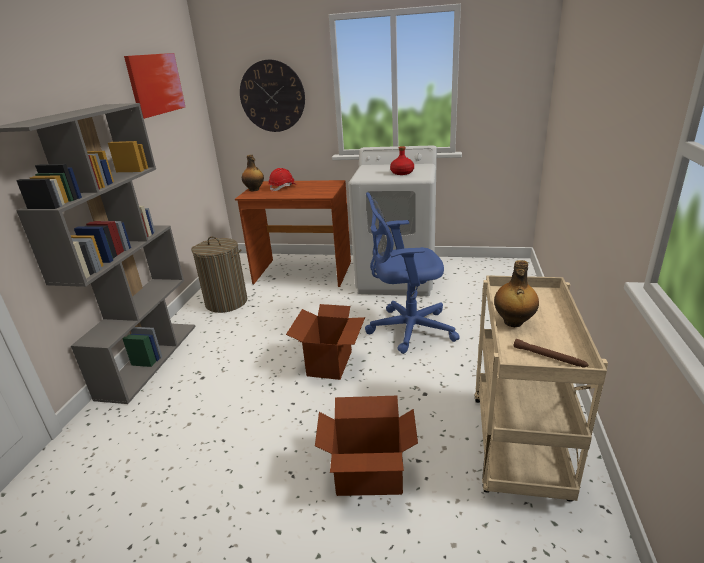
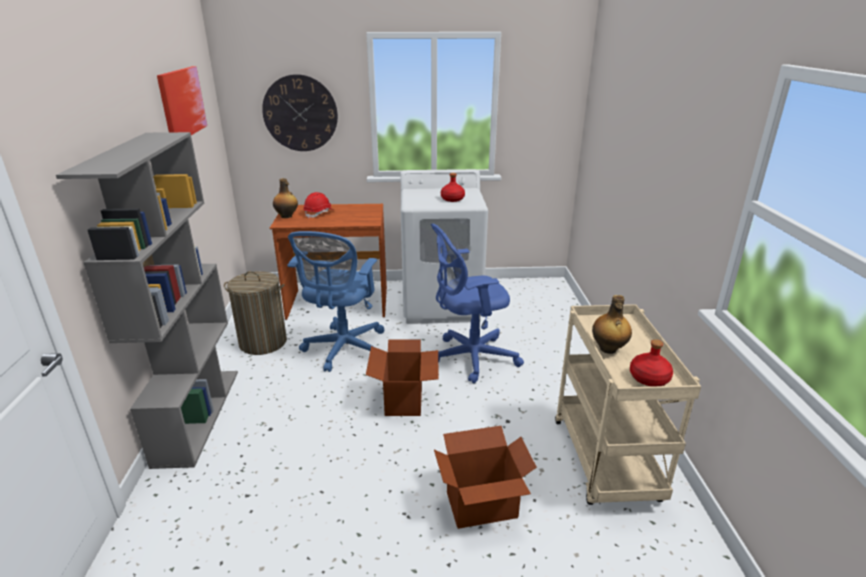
camera: 15 degrees left, 0 degrees up
(291, 313) = (343, 349): none -> blue office chair
(549, 357) = (649, 378): brown flashlight -> red bottle

